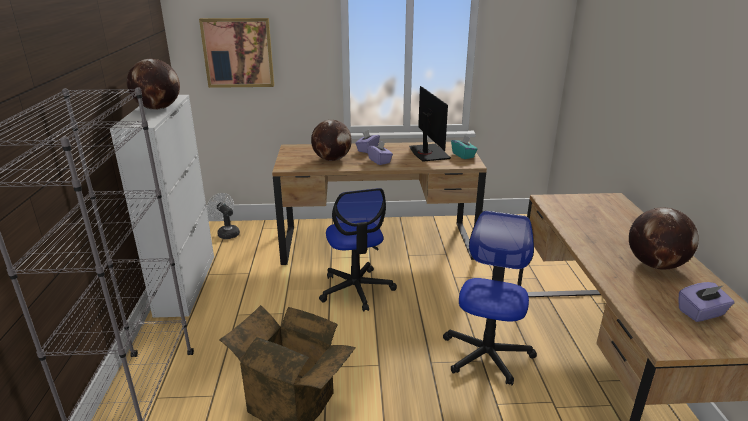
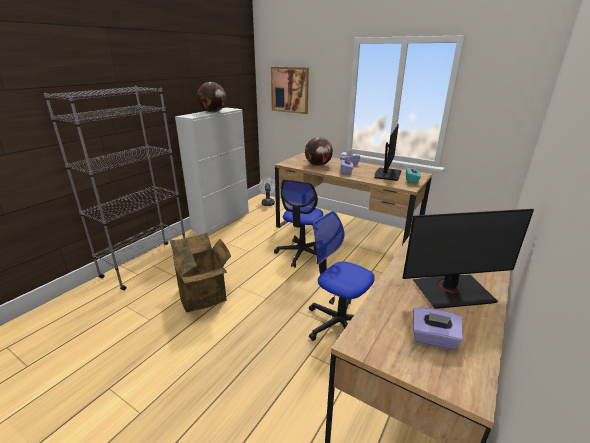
camera: 35 degrees right, 0 degrees up
(486, 354) = (338, 323): office chair -> office chair turned 105 degrees counterclockwise
(655, 264) = (452, 291): globe -> monitor

